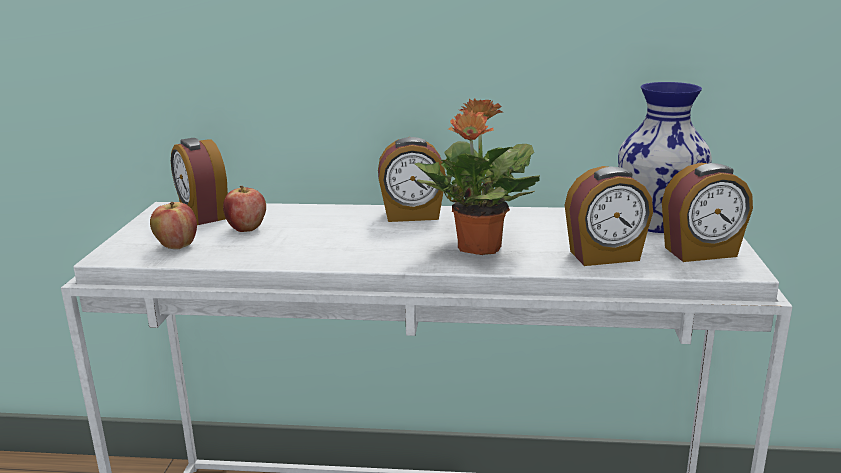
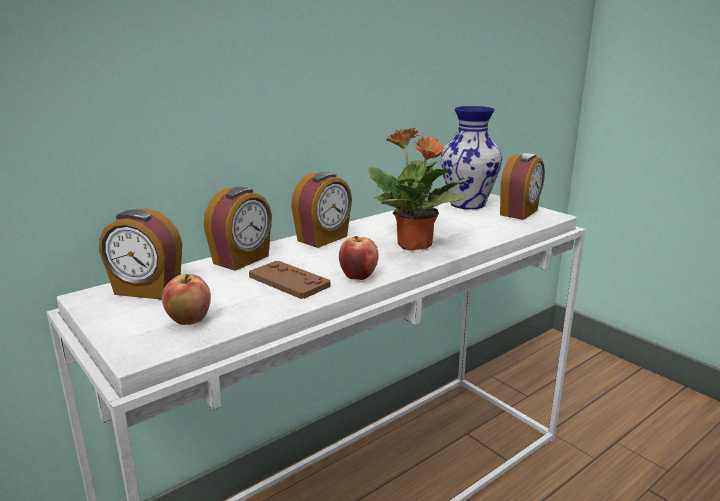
camera: 45 degrees left, 0 degrees up
(246, 229) = (219, 287): apple -> apple (358, 276)
(299, 242) = (289, 281): none -> brown game controller
(605, 256) = (486, 228): alarm clock -> alarm clock (242, 260)

